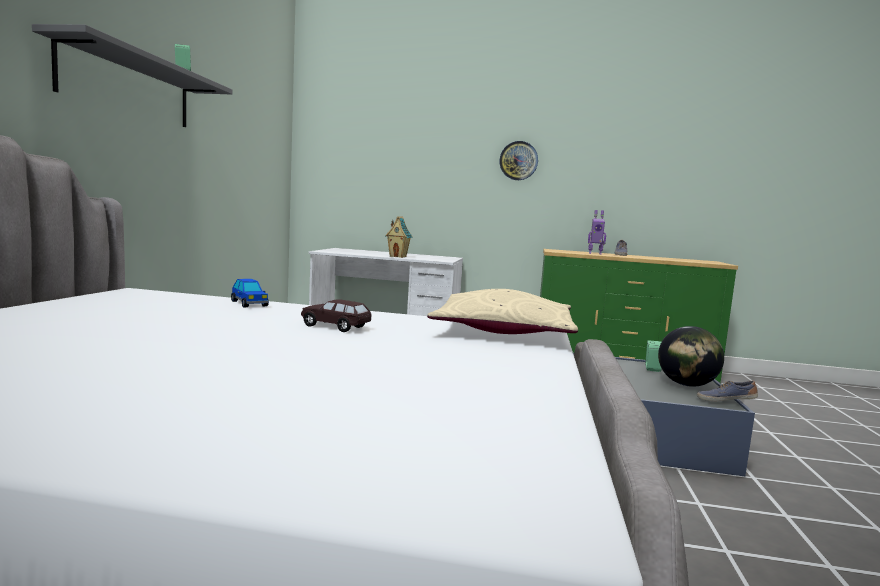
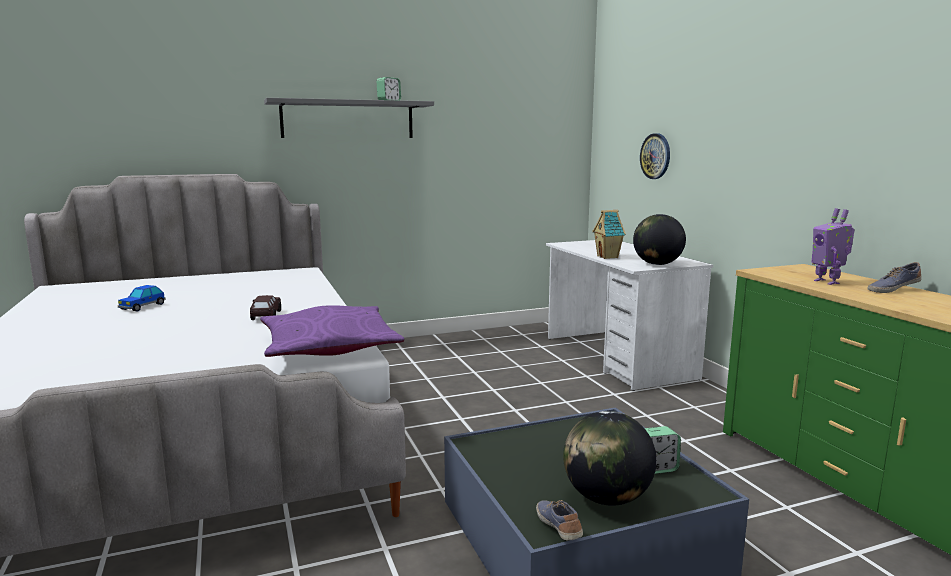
camera: 60 degrees right, 5 degrees up
(249, 304) = (311, 289): toy car -> toy car (142, 307)
(442, 258) = (657, 264): none -> globe
(503, 331) = (329, 347): beige pillow -> purple pillow
(518, 160) = (782, 126): wall clock -> wall clock (655, 156)

